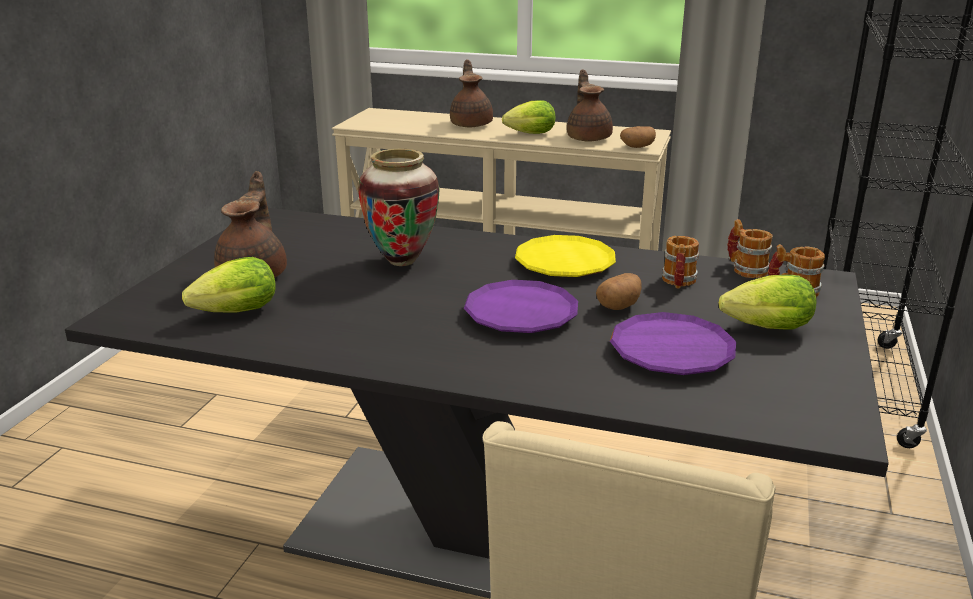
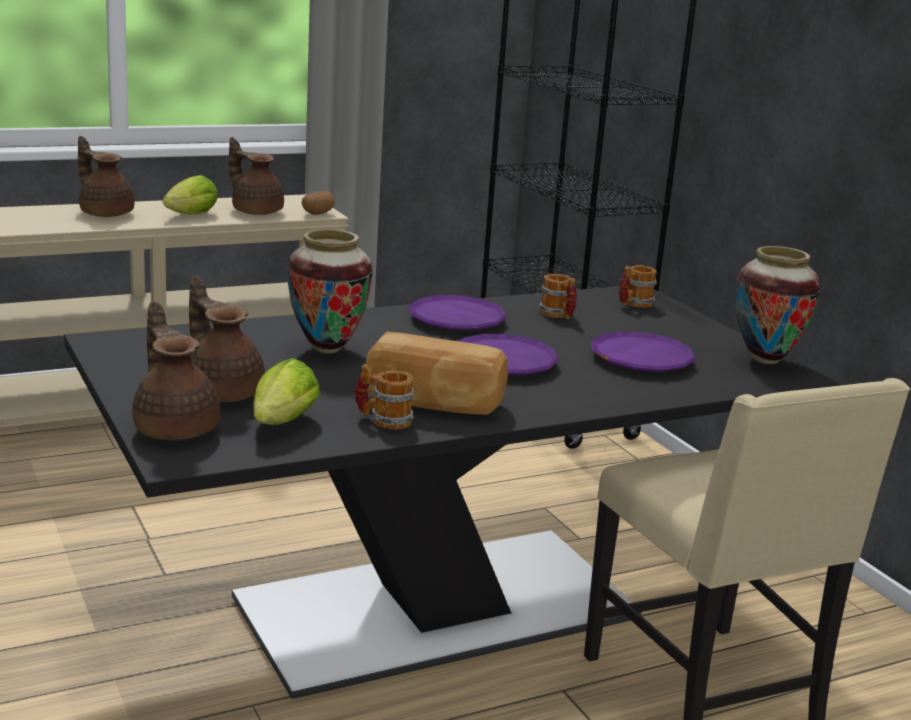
camera: 45 degrees left, 5 degrees down
(167, 294) = (176, 428): none -> brown teapot
(379, 332) = (433, 402): none -> bread
(565, 263) = (457, 320): yellow plate -> purple plate
(619, 306) = (554, 340): potato -> none
(745, 269) = (579, 296): mug -> mug (383, 420)
(762, 328) = (661, 331): lettuce -> none
(834, 398) = (765, 359): none -> vase

